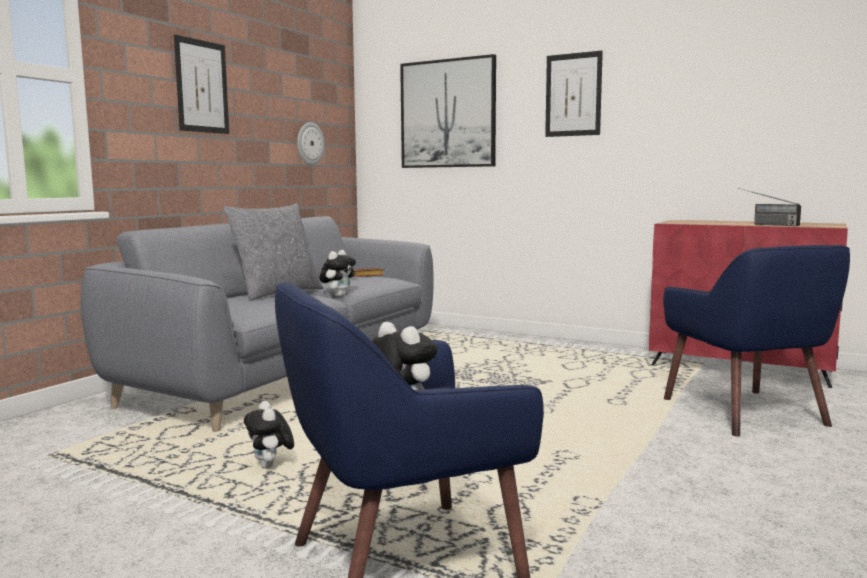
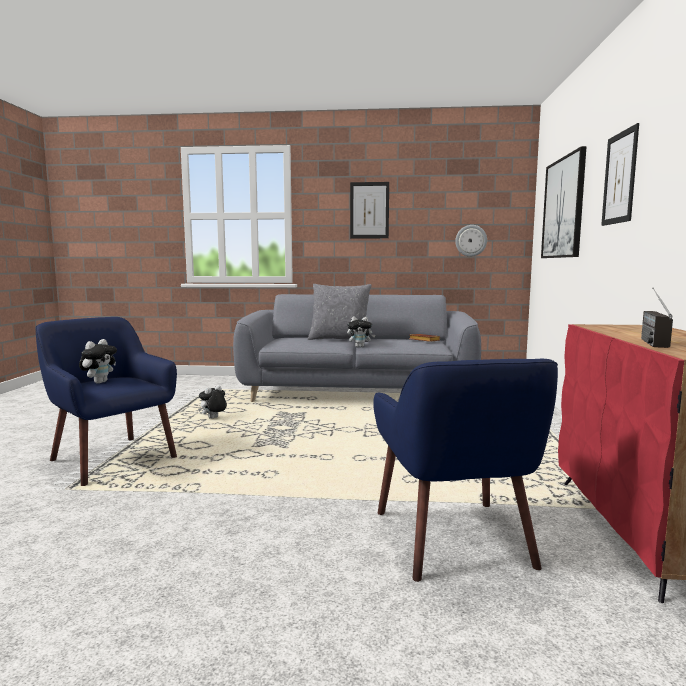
camera: 65 degrees right, 0 degrees up
(746, 412) = (454, 538): blue armchair -> blue armchair turned 60 degrees counterclockwise

